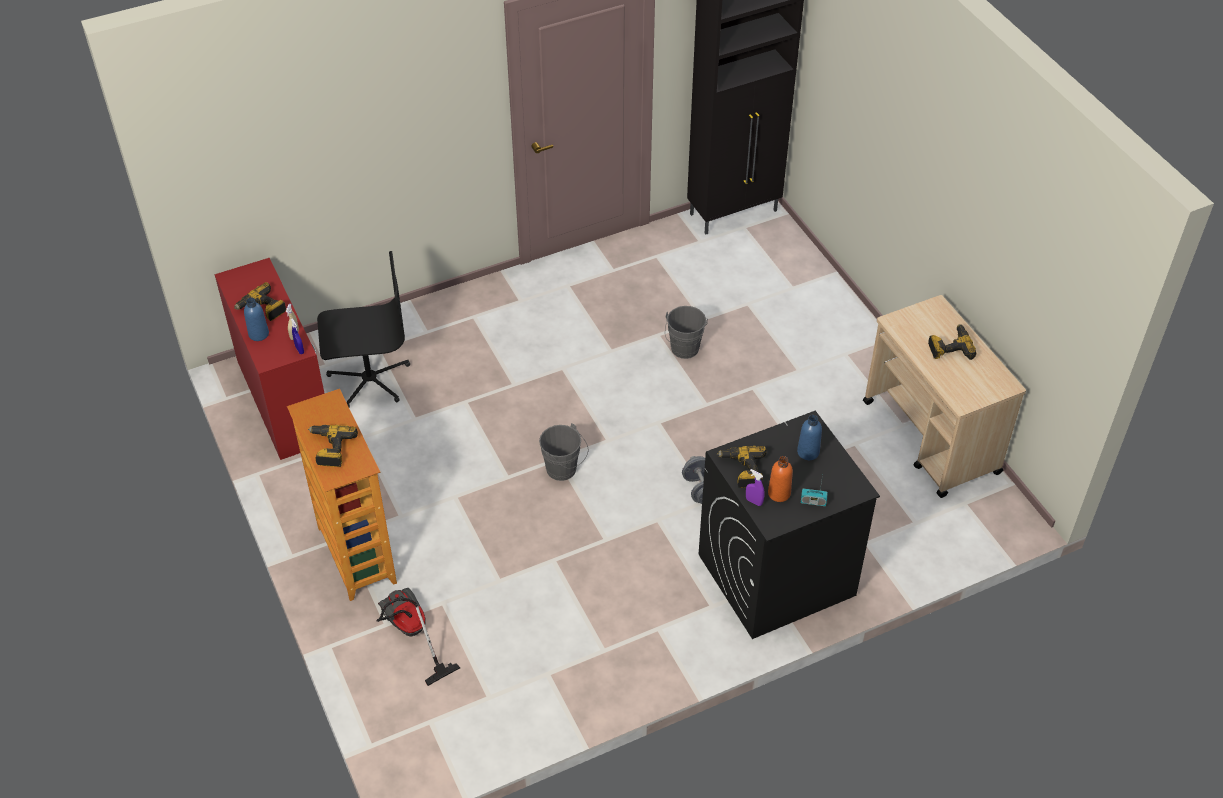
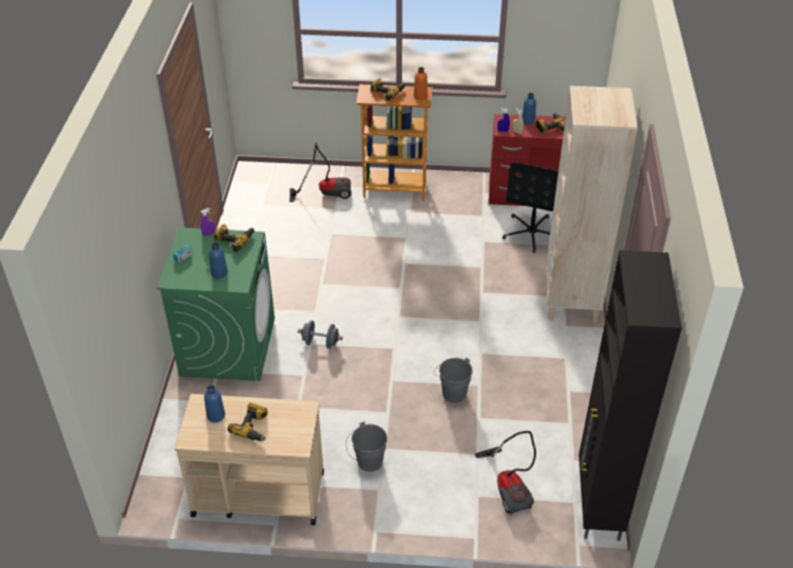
camera: 120 degrees right, 5 degrees down
(476, 307) = (571, 301): none -> beige bookcase
(564, 471) = (389, 288): grey bucket -> grey bucket (367, 462)
(764, 270) = (509, 486): none -> vacuum cleaner
(775, 575) = (228, 346): black washing machine -> green washing machine
(779, 493) = (203, 246): orange bottle -> orange bottle (420, 96)
(964, 381) = (216, 415): none -> blue bottle

